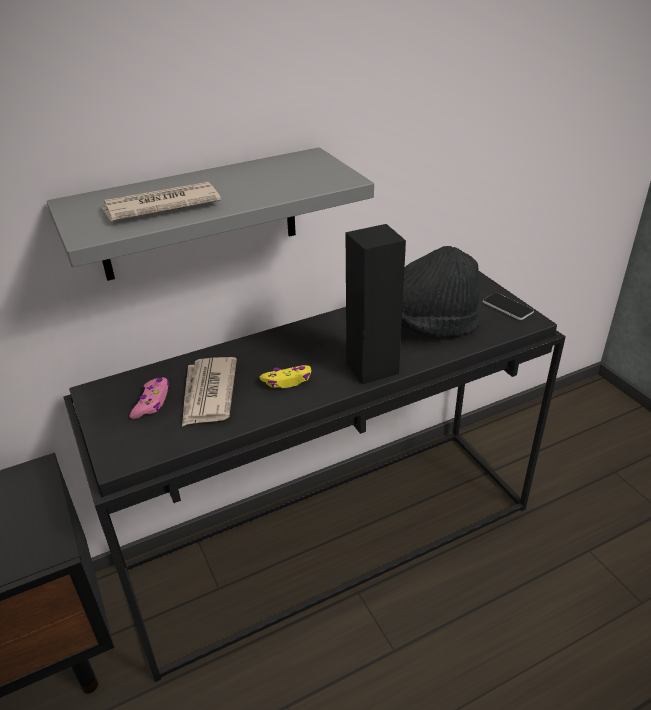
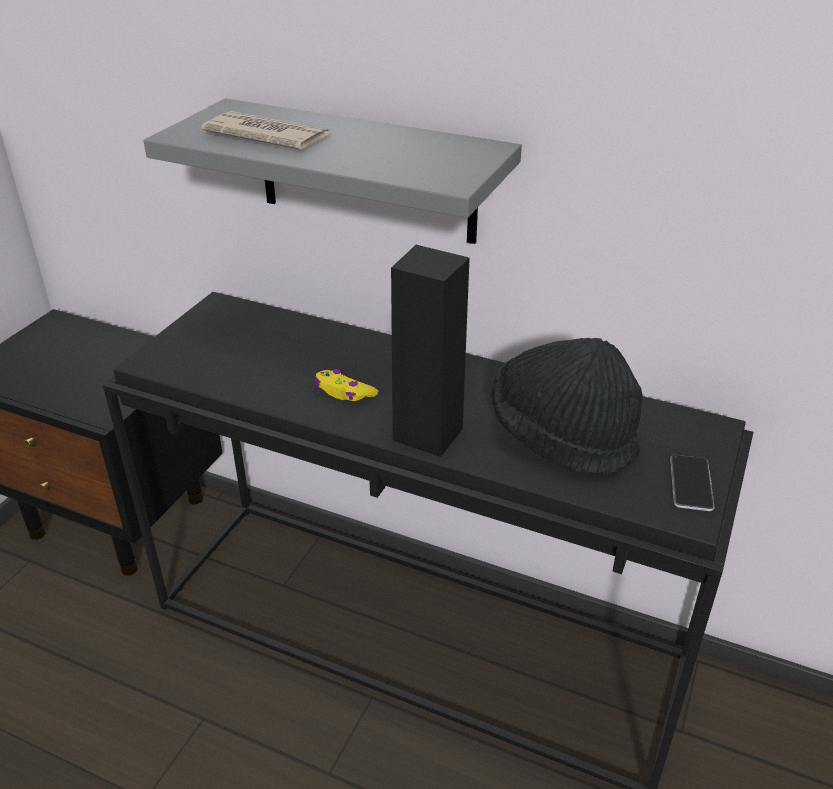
camera: 50 degrees right, 0 degrees up
(152, 402) = (234, 338): pink game controller -> none
(208, 394) = (276, 359): newspaper -> none

